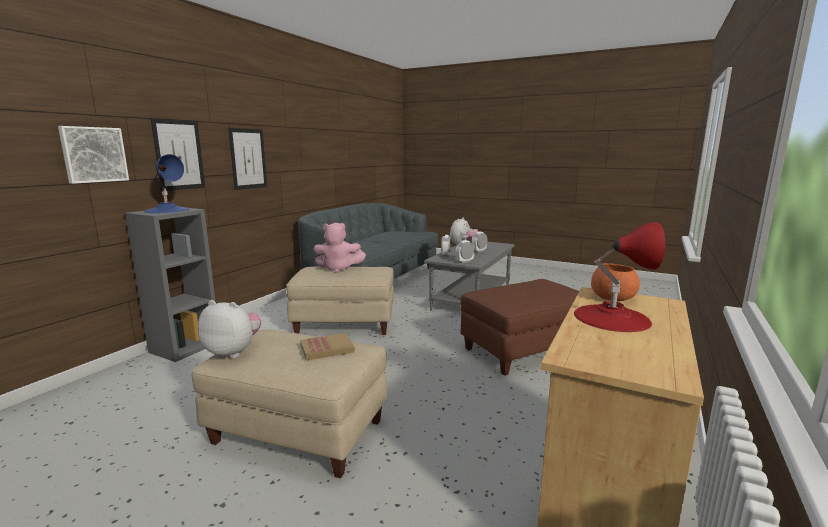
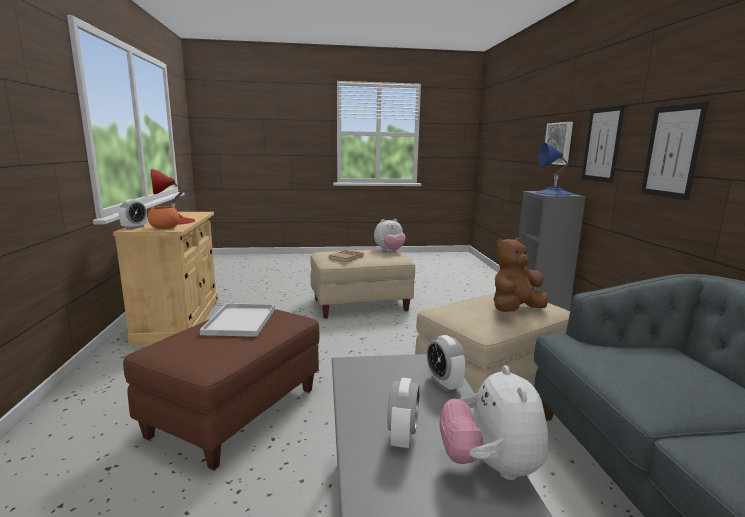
camera: 145 degrees right, 0 degrees up
(338, 269) = (515, 310): pink plush toy -> brown plush toy
(464, 262) = (375, 366): alarm clock -> alarm clock (134, 227)
(519, 295) = (240, 320): none -> white tray

